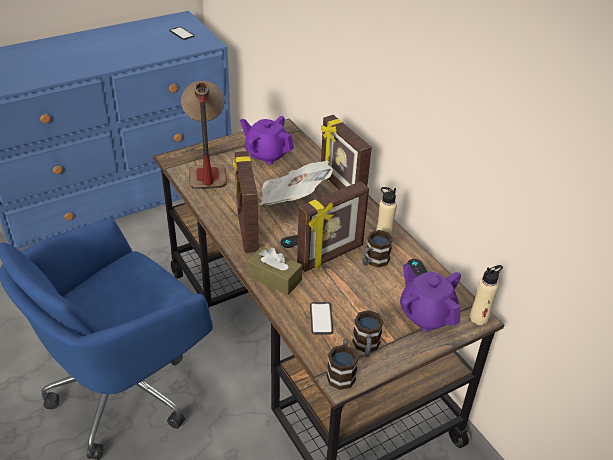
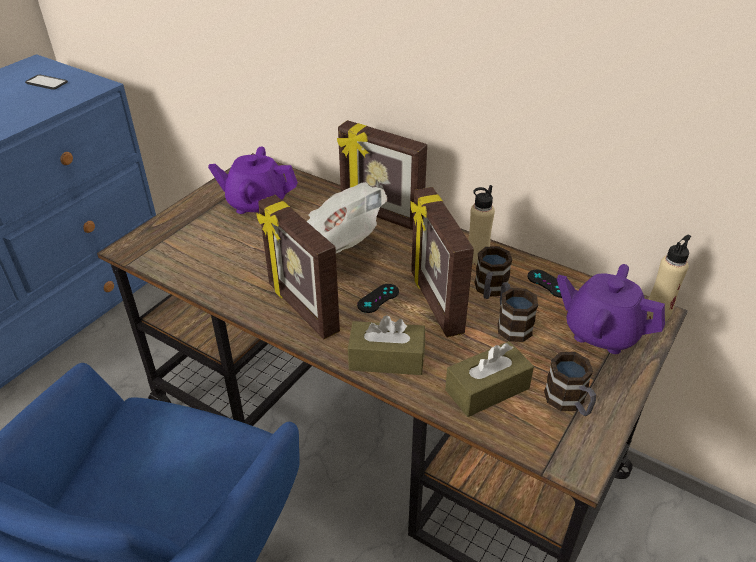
camera: 25 degrees left, 0 degrees up
(206, 166) = (185, 242): table lamp -> none
(321, 319) = (487, 389): phone -> brown tissue box
(331, 256) = (434, 303): picture frame -> picture frame turned 135 degrees clockwise
(341, 372) = (569, 451): mug -> mug (511, 324)

